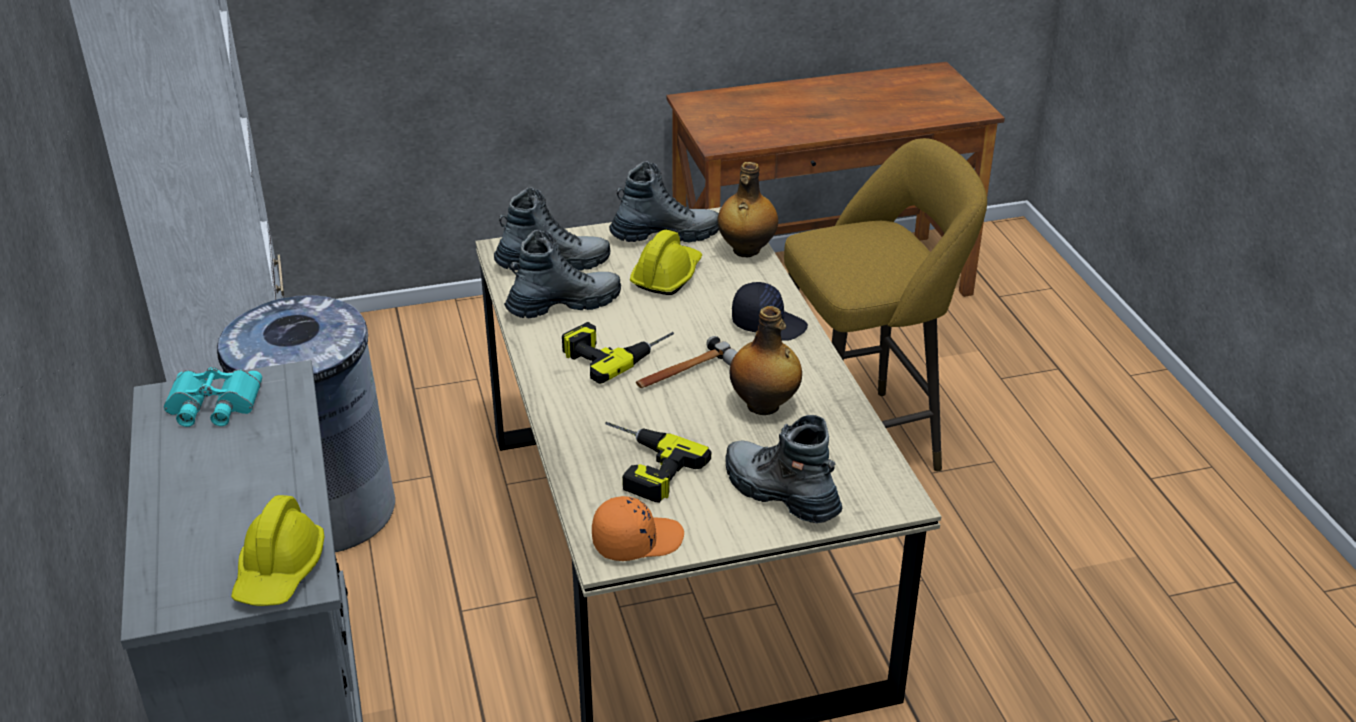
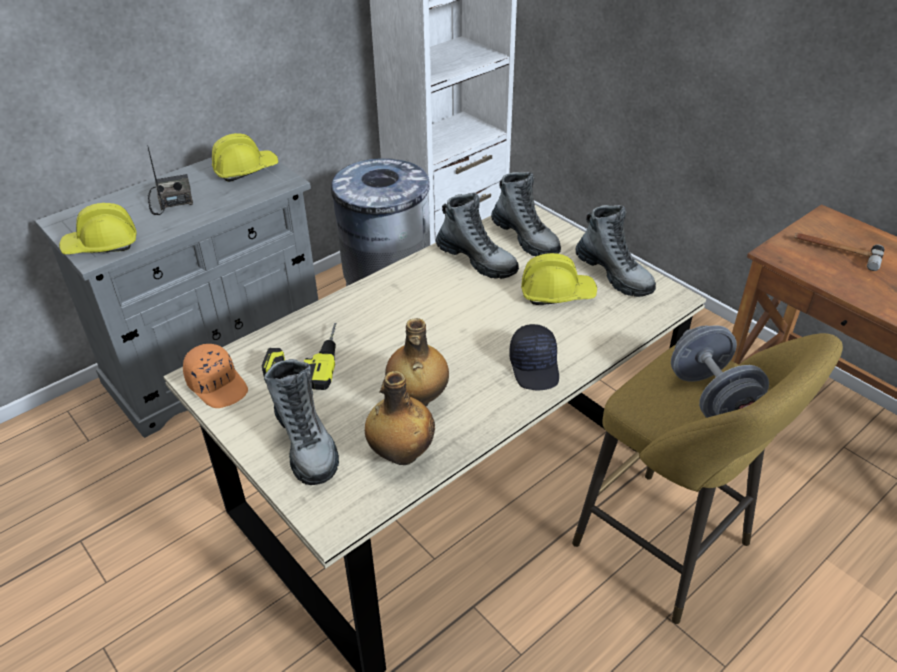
camera: 65 degrees right, 5 degrees up
(212, 405) = (245, 170): turquoise binoculars -> yellow hard hat
(220, 487) = (171, 200): none -> radio
(616, 351) = (437, 302): power drill -> none
(686, 373) = (433, 344): hammer -> hammer (835, 251)
(746, 250) = (633, 322): bottle -> bottle (401, 454)
(780, 493) = (306, 443): boot -> boot turned 135 degrees clockwise
(878, 249) = (711, 398): none -> grey dumbbell

